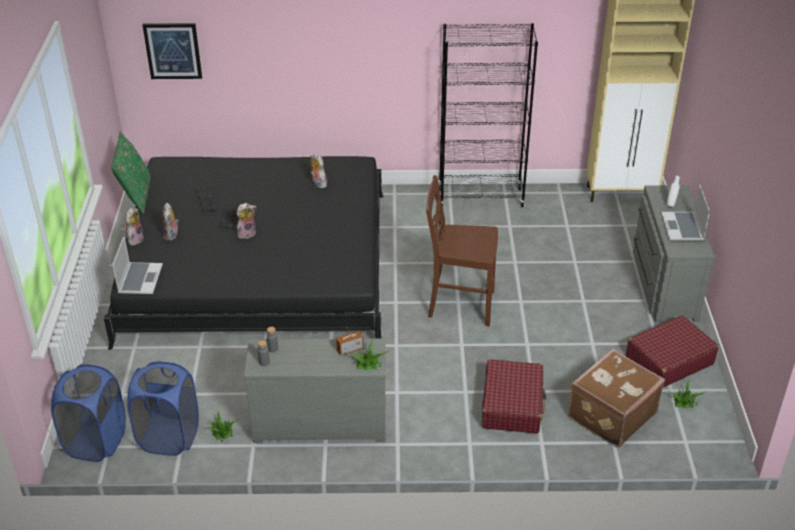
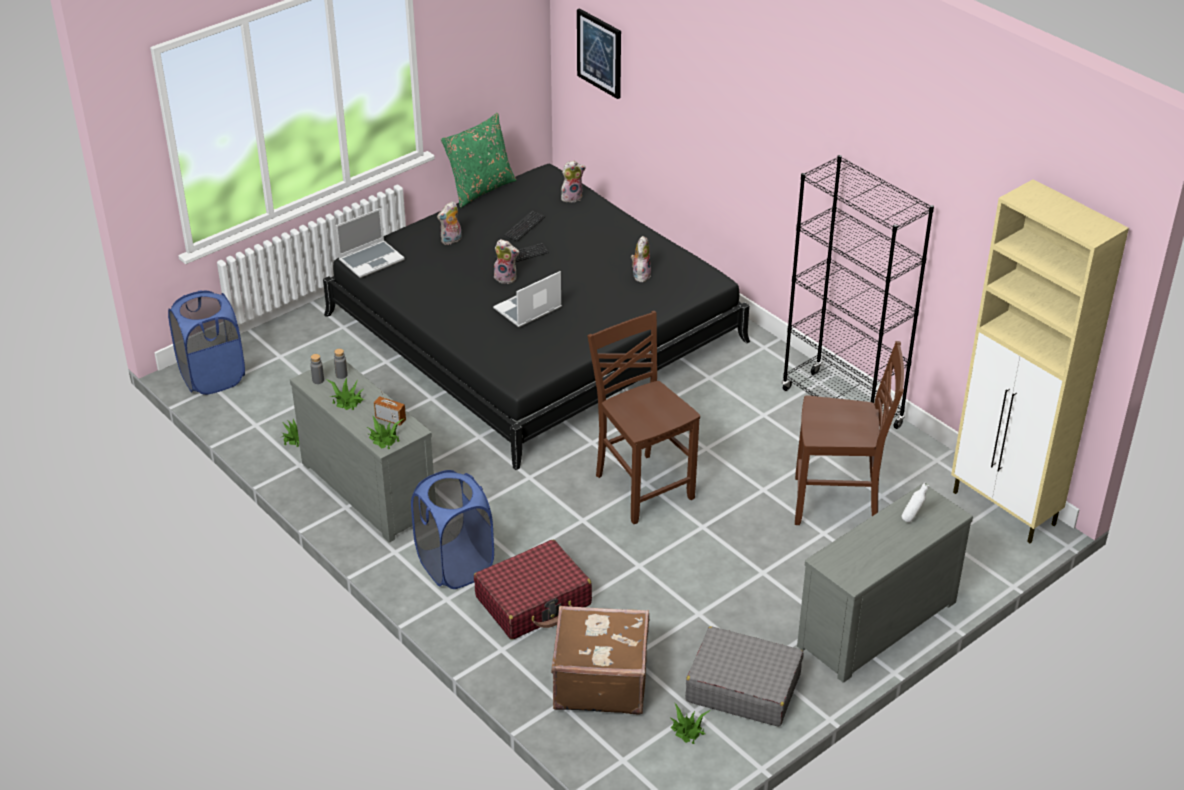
camera: 50 degrees right, 0 degrees up
(135, 239) = (421, 225): plush toy -> plush toy (572, 197)
(169, 437) = (258, 412): blue laundry basket -> blue laundry basket (454, 565)
(305, 360) = (347, 401): none -> potted plant
(557, 243) = (838, 504): none -> brown chair
(669, 360) = (742, 687): red suitcase -> grey suitcase
(683, 228) = (877, 548): laptop -> laptop (527, 309)

